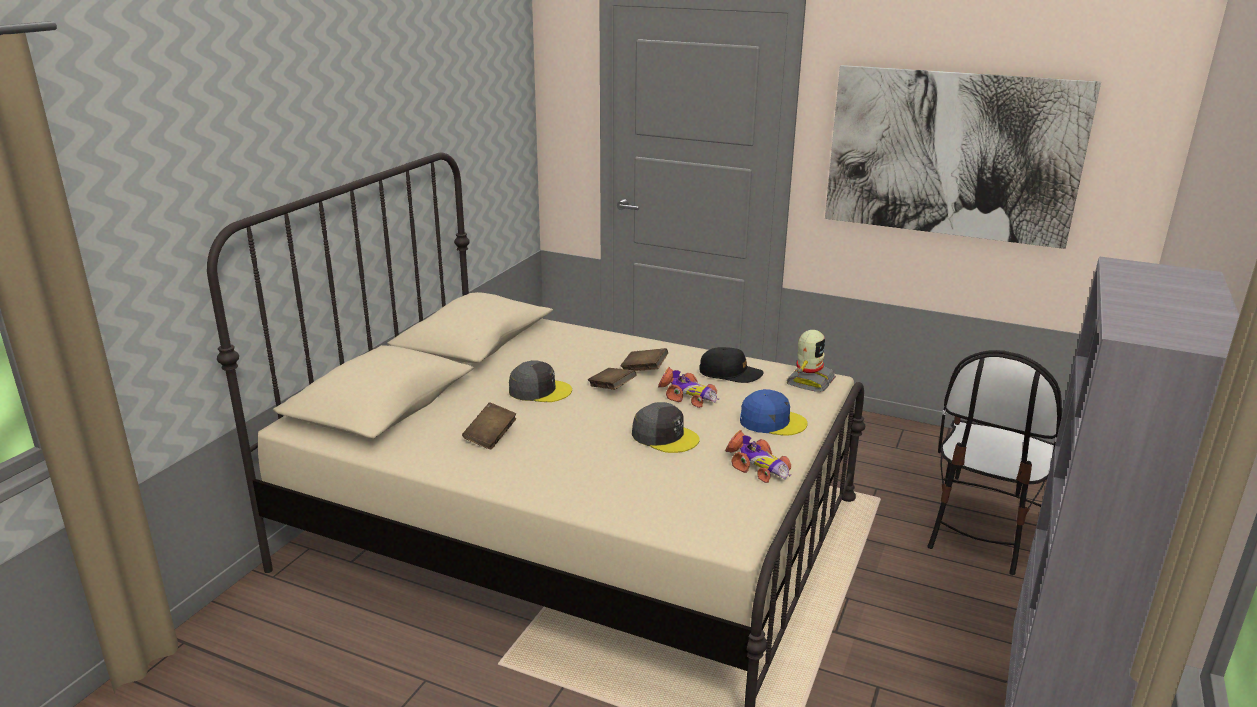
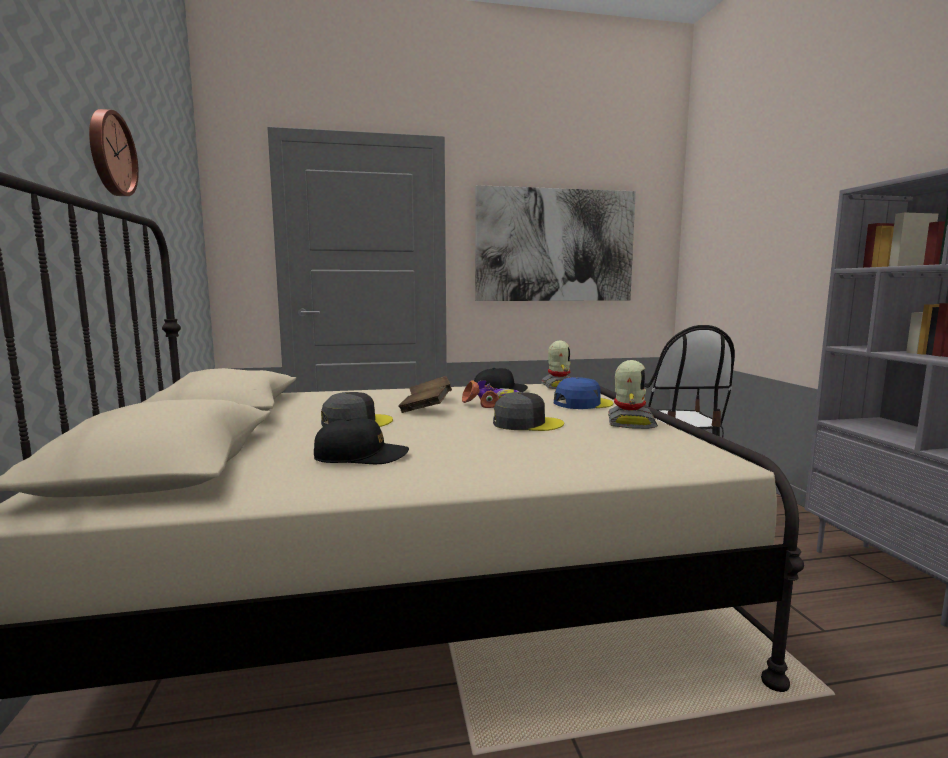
camera: 35 degrees left, 15 degrees down
(402, 108) = (110, 153): none -> wall clock
(490, 437) = (361, 457): brown book -> black cap
(756, 466) = (629, 423): toy car -> toy robot

